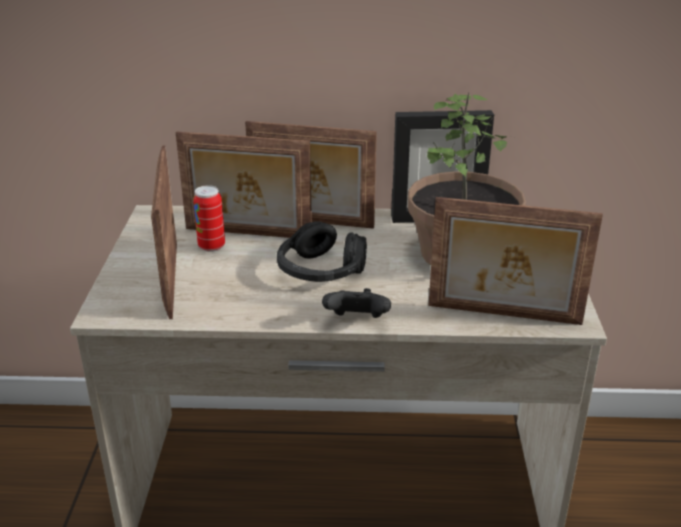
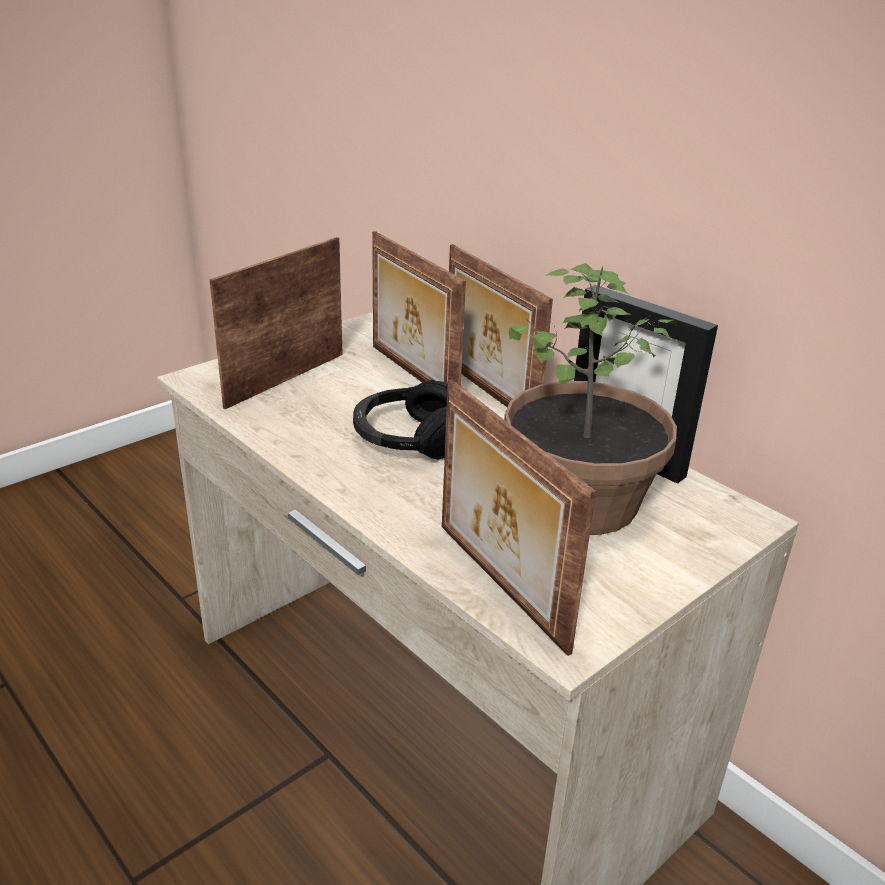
camera: 45 degrees right, 0 degrees up
(211, 246) = (363, 370): can -> none
(357, 321) = (350, 498): black game controller -> none

